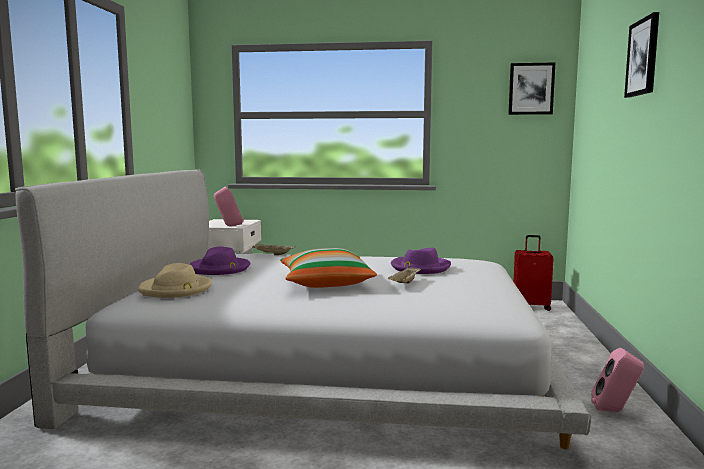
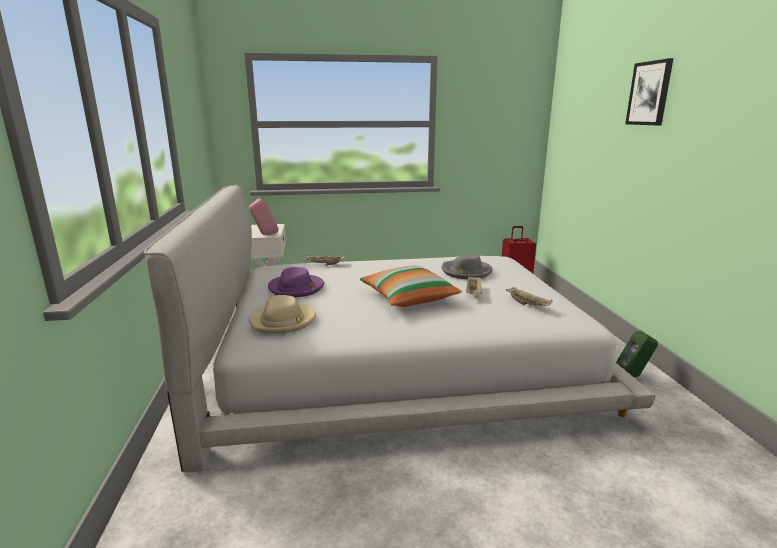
camera: 15 degrees left, 10 degrees up
(420, 268) = (466, 272): purple hat -> grey hat
(458, 297) = (528, 305): none -> beige tray
(531, 89) = (517, 102): picture -> none
(615, 411) = (633, 376): pink speaker -> green speaker

